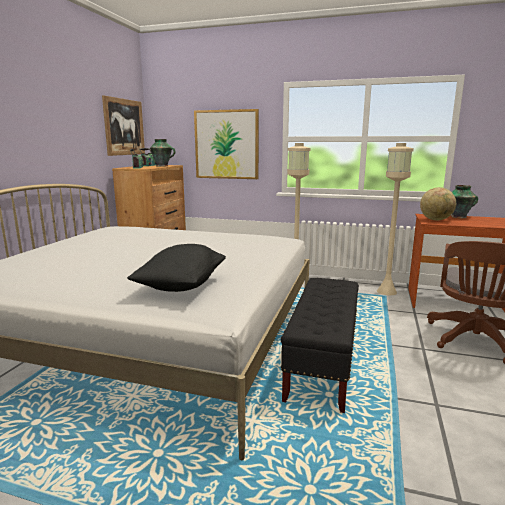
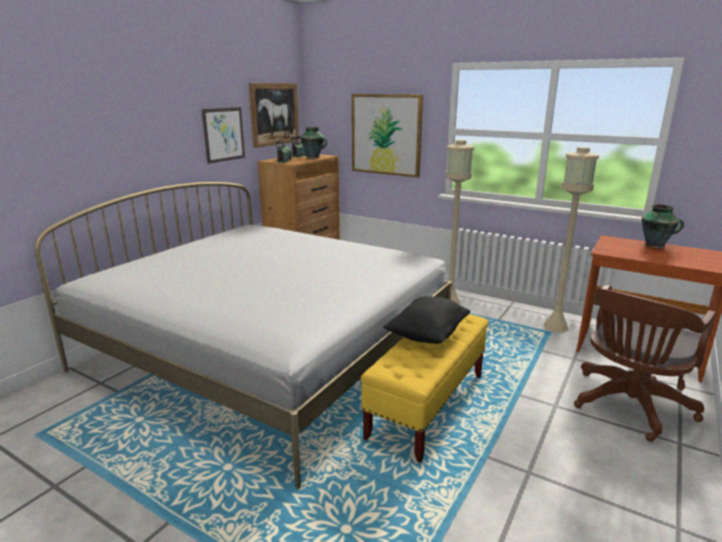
camera: 15 degrees right, 5 degrees up
(82, 140) = (224, 134): none -> picture
(181, 286) = (268, 312): black pillow -> black pillow (427, 335)
(322, 363) = (427, 405): black bench -> yellow bench
(436, 220) = (617, 248): globe -> none

